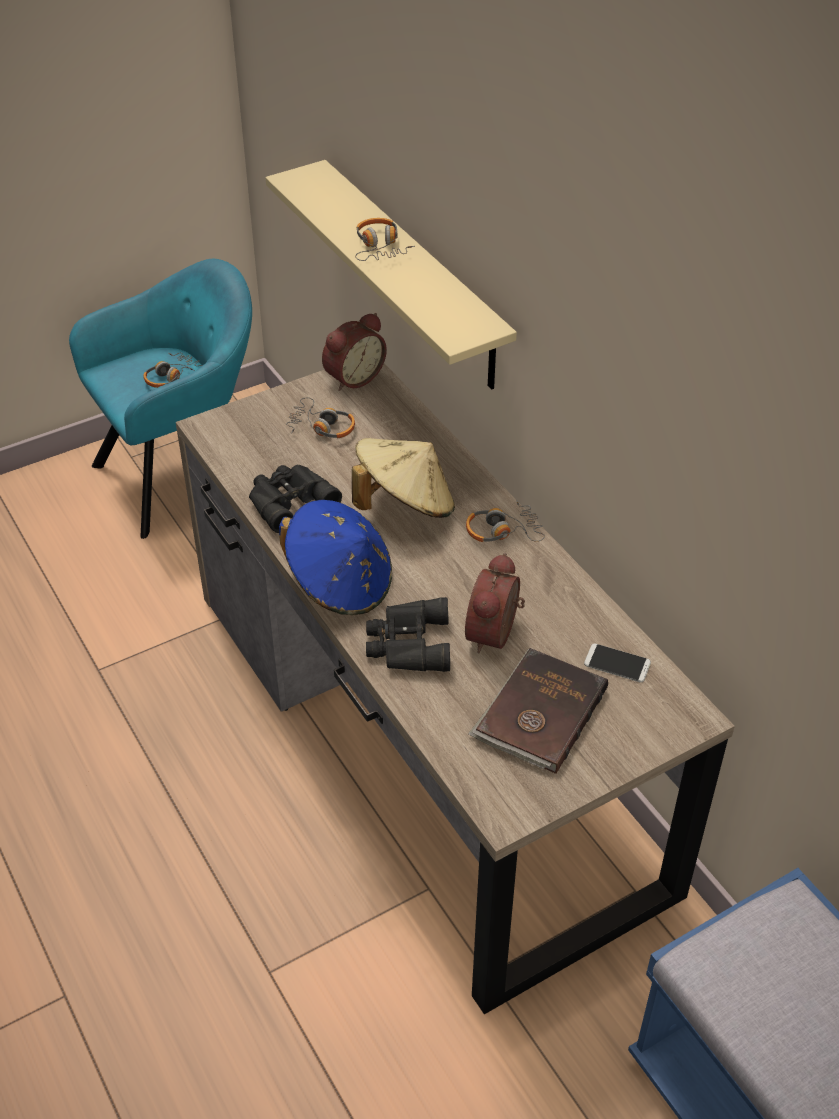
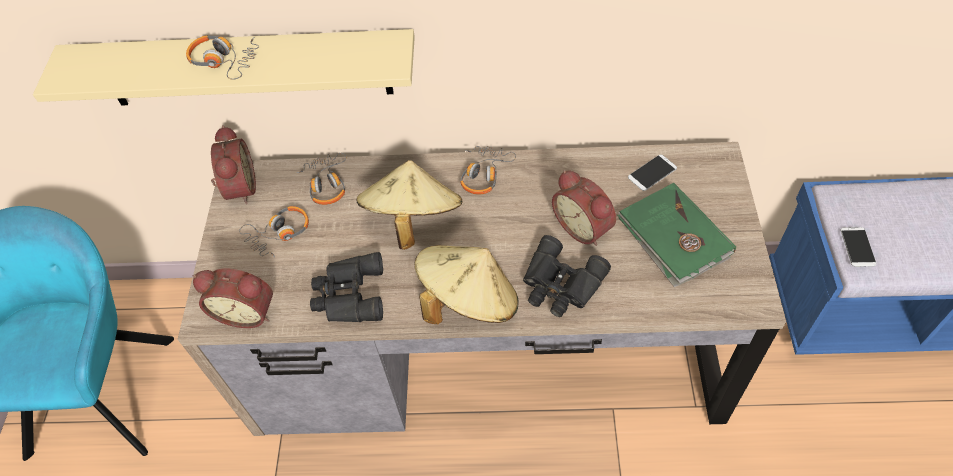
camera: 55 degrees left, 10 degrees up
(172, 376) = (49, 331): headphones -> headphones (327, 184)
(229, 447) = (247, 311): none -> alarm clock
(340, 584) = (468, 301): blue hat -> beige hat
(539, 714) = (674, 237): brown book -> green book
(723, 949) = (857, 247): none -> phone

